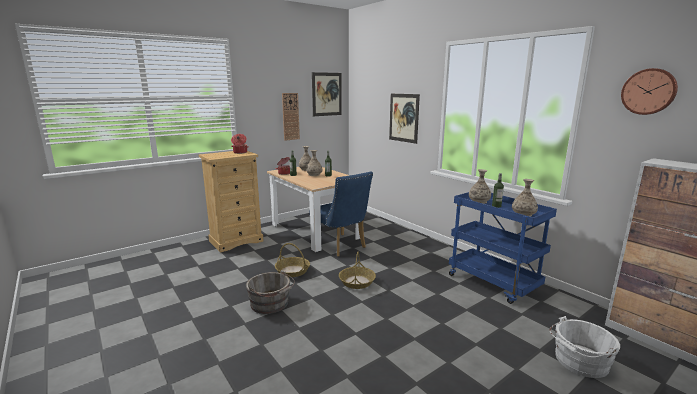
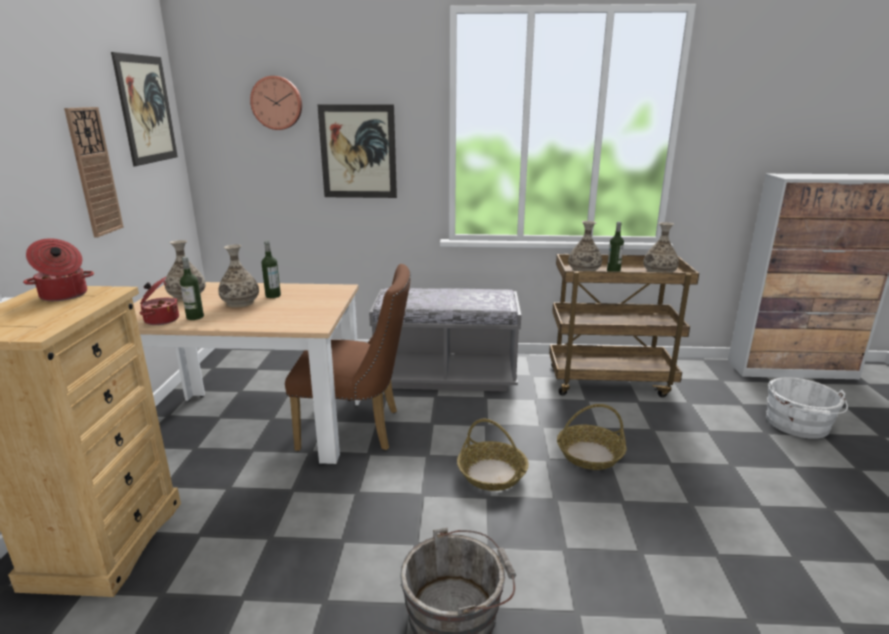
camera: 50 degrees left, 5 degrees up
(293, 271) = (366, 523): basket -> basket (590, 454)
(341, 247) = (358, 430): blue chair -> brown chair
(411, 245) = (446, 376): none -> grey bench
(493, 283) = (610, 381): blue cart -> brown cart
(649, 91) = (757, 94): wall clock -> wall clock (277, 103)

